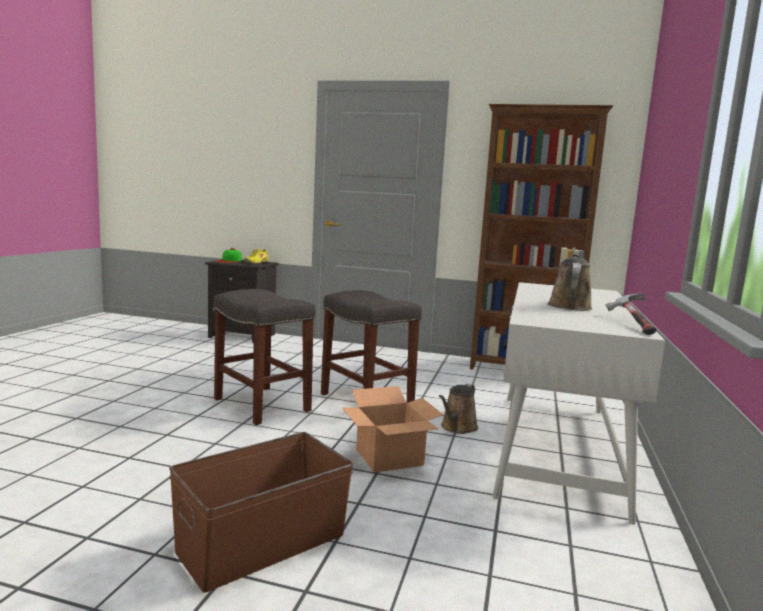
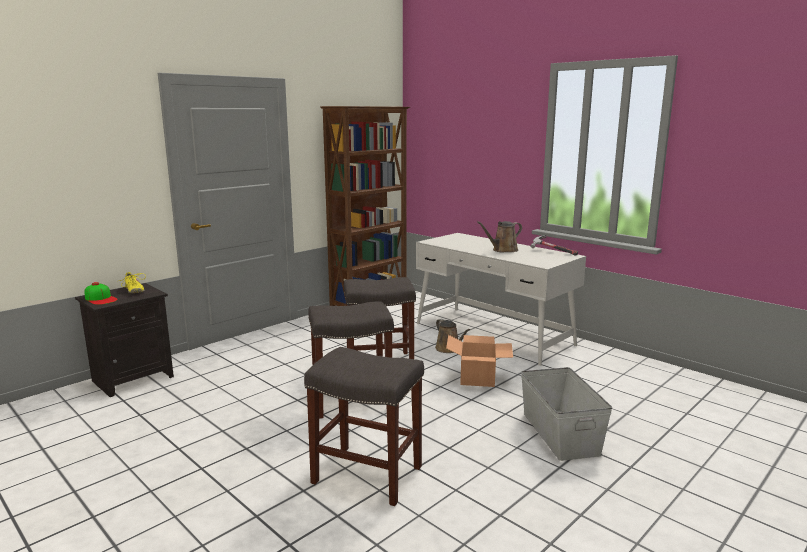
camera: 60 degrees left, 5 degrees up
(108, 438) = (369, 474): none -> grey stool
(261, 543) = (559, 433): brown storage box -> grey storage box
(569, 305) = (503, 250): brown watering can -> brown watering can turned 75 degrees counterclockwise

